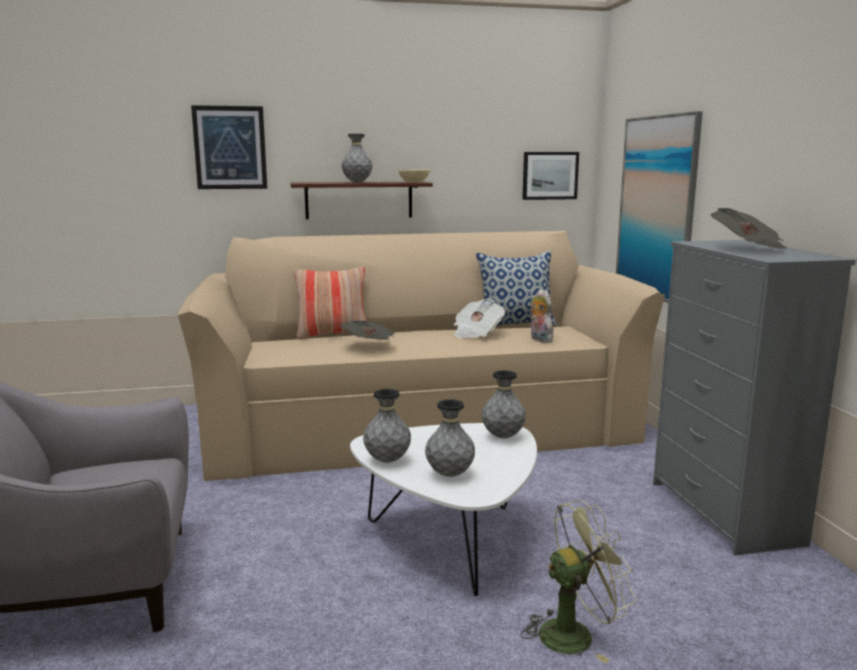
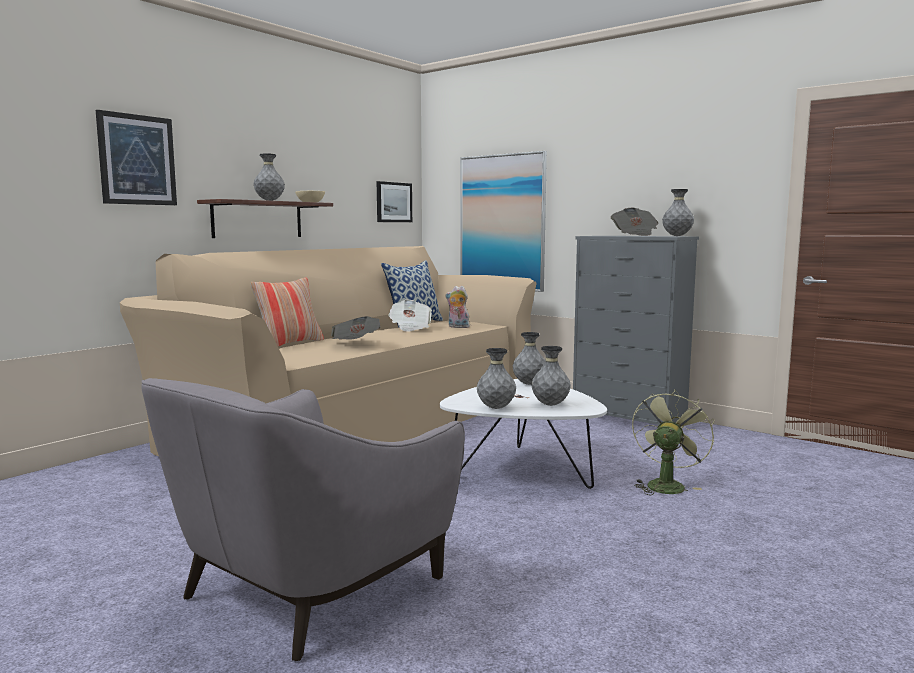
camera: 40 degrees left, 5 degrees down
(810, 256) = (677, 236): none -> grey vase

